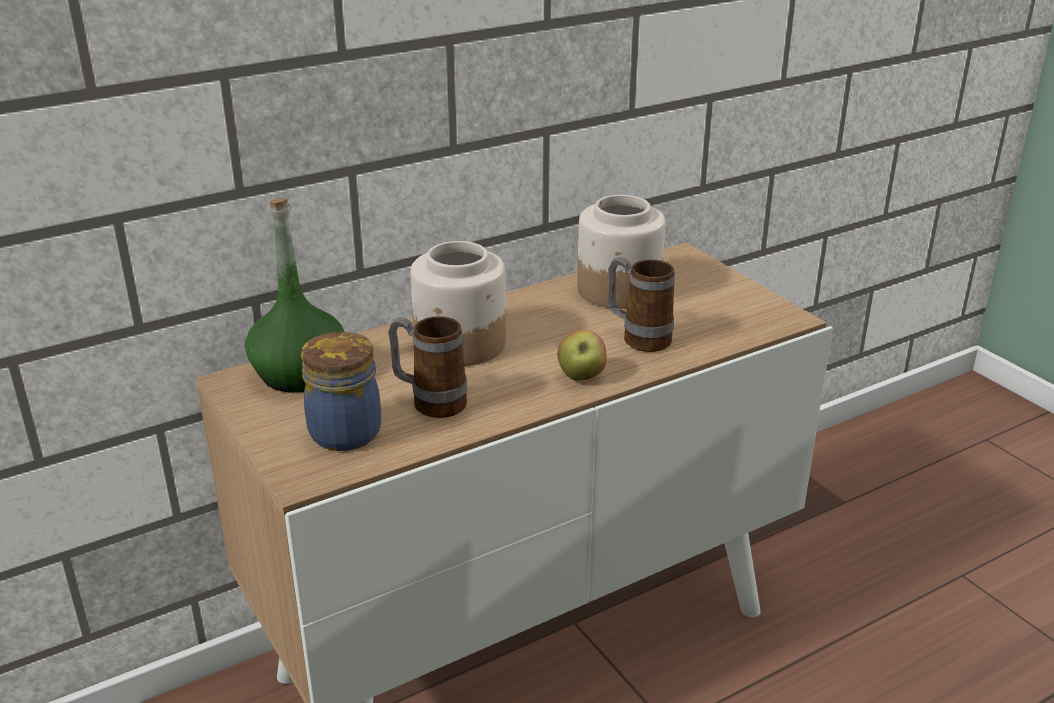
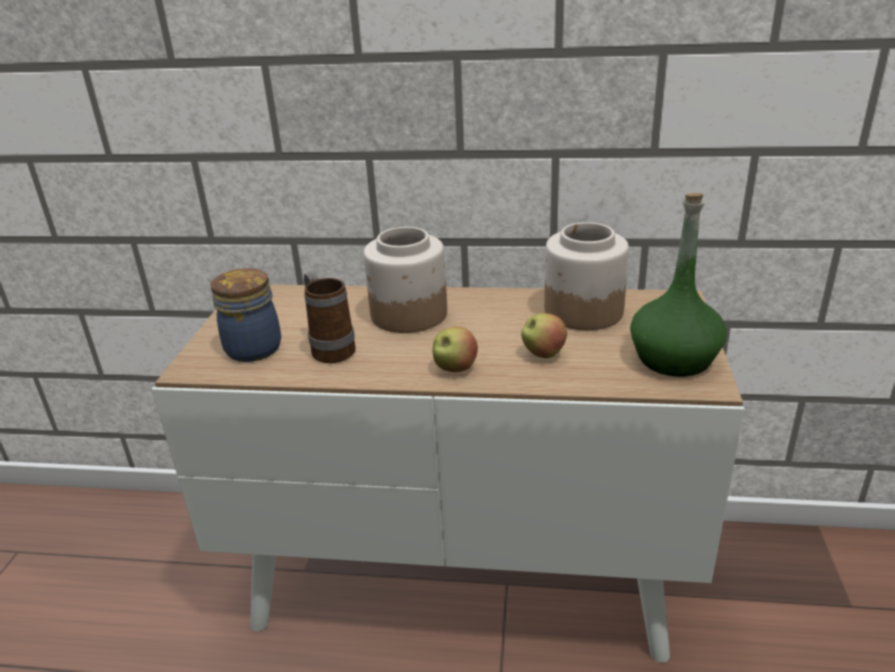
camera: 40 degrees right, 0 degrees up
(299, 374) = (287, 301): green bottle -> green bottle (673, 359)
(638, 338) = (543, 354): mug -> apple

